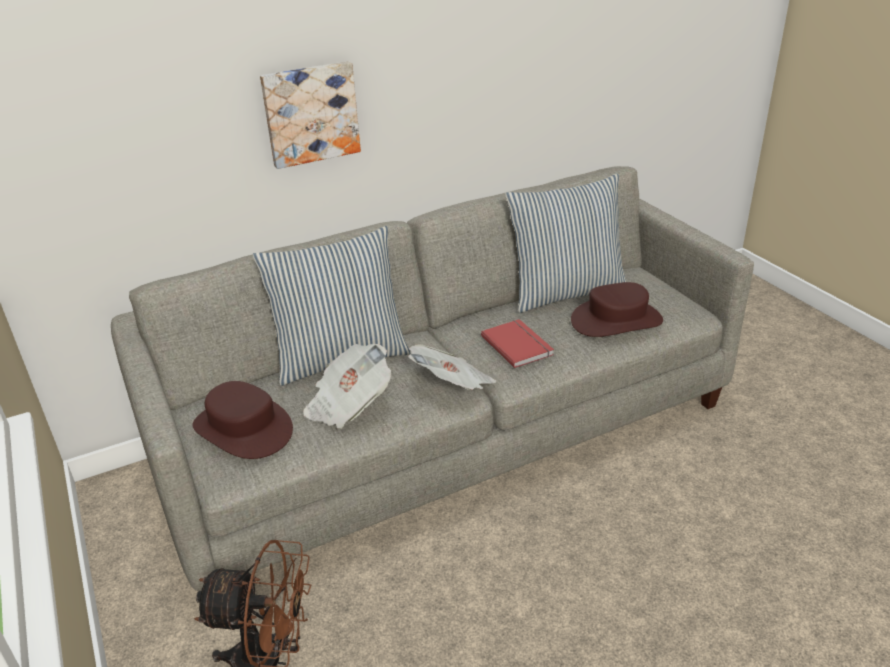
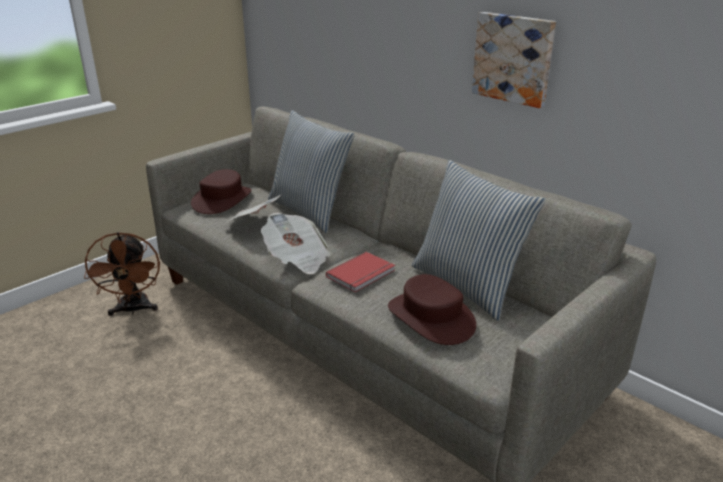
camera: 70 degrees right, 5 degrees down
(310, 113) = (389, 43): picture -> picture (514, 58)

